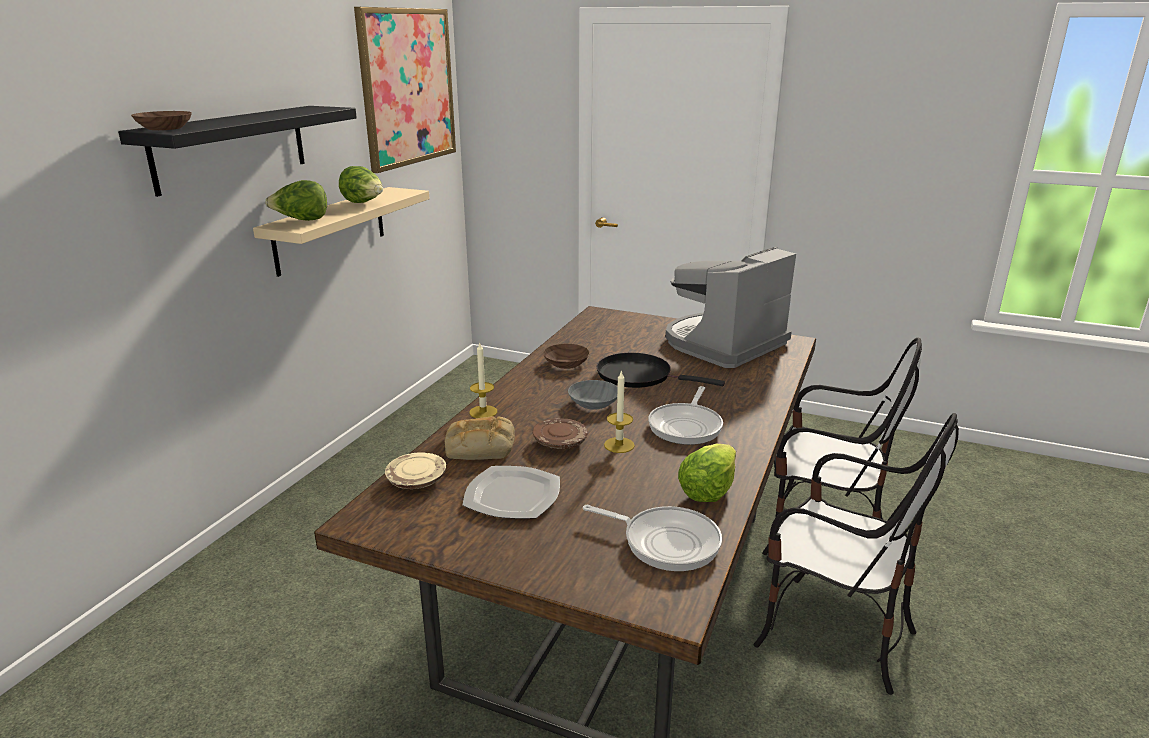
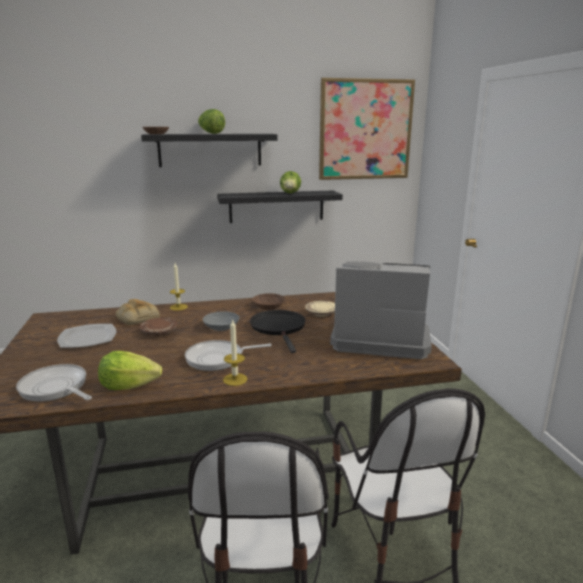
camera: 55 degrees right, 5 degrees down
(301, 220) = (240, 194): lettuce -> lettuce (211, 133)
(331, 229) = (276, 206): beige shelf -> black shelf
(417, 480) = (90, 316): beige plate -> beige plate (321, 313)
(619, 445) = (170, 347): candle -> candle (235, 379)
(666, 542) = (55, 388): frying pan -> frying pan turned 135 degrees clockwise

